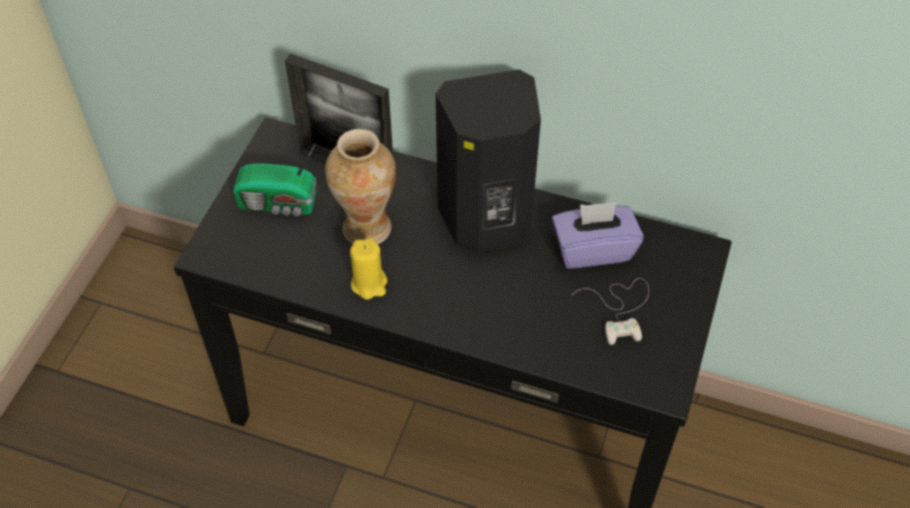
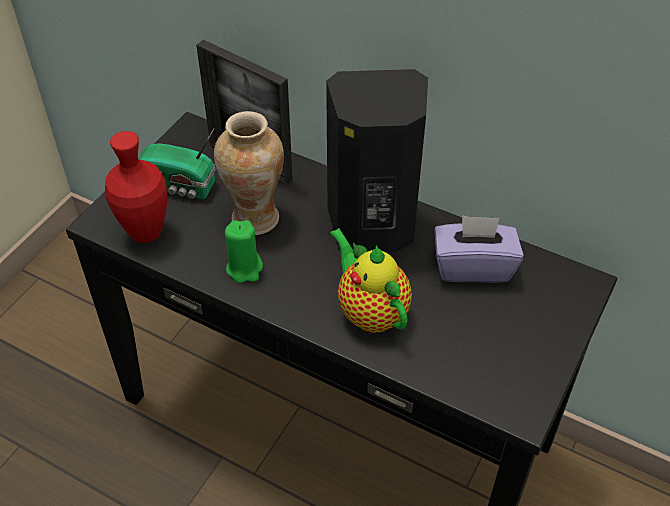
camera: 10 degrees right, 5 degrees down
(259, 259) = (146, 233): none -> red vase
(369, 283) = (245, 268): yellow candle -> green candle
(502, 310) = (370, 311): none -> teapot
(620, 309) = (490, 327): white game controller -> none

